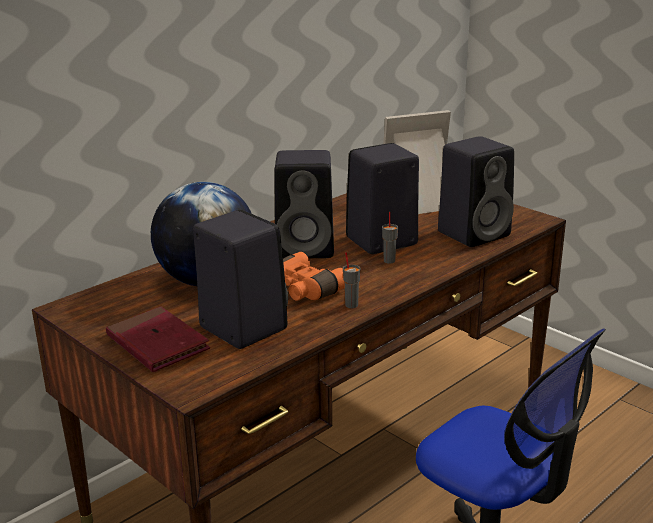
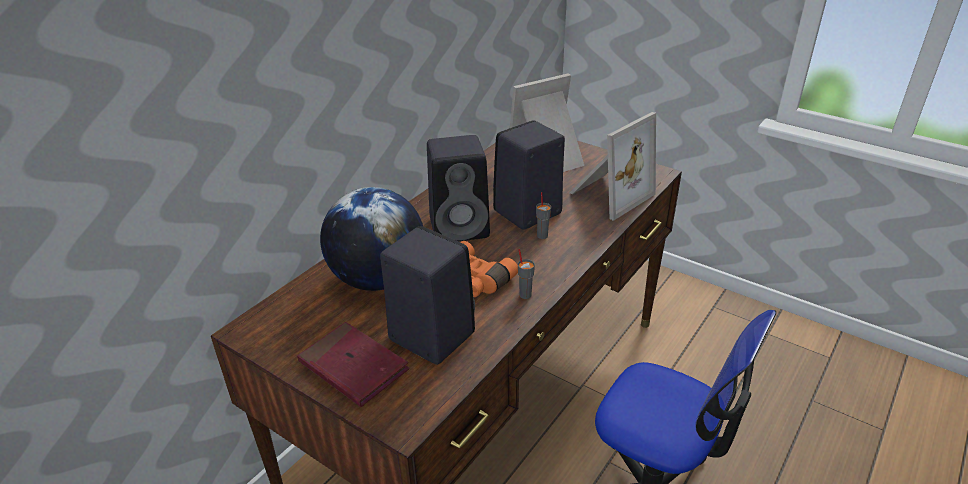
camera: 10 degrees left, 10 degrees up
(475, 233) = (608, 194): black speaker -> picture frame

